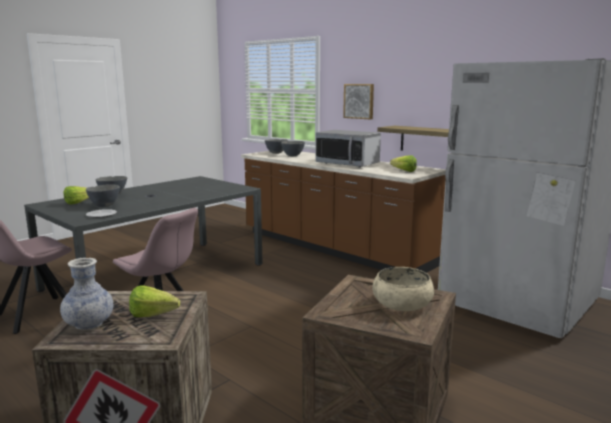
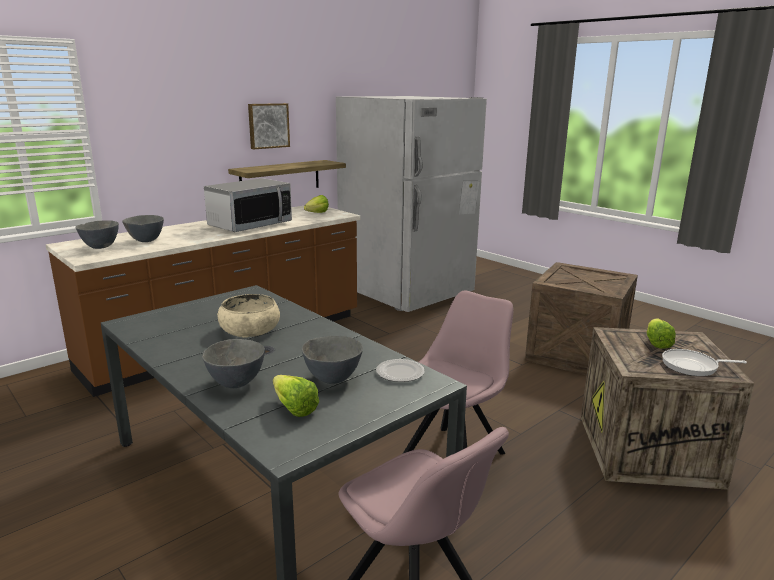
camera: 85 degrees left, 5 degrees up
(89, 323) = (693, 366): vase -> frying pan
(359, 101) = (171, 143): picture -> picture (268, 125)
(402, 303) = (580, 274): beige bowl -> beige bowl (250, 330)

